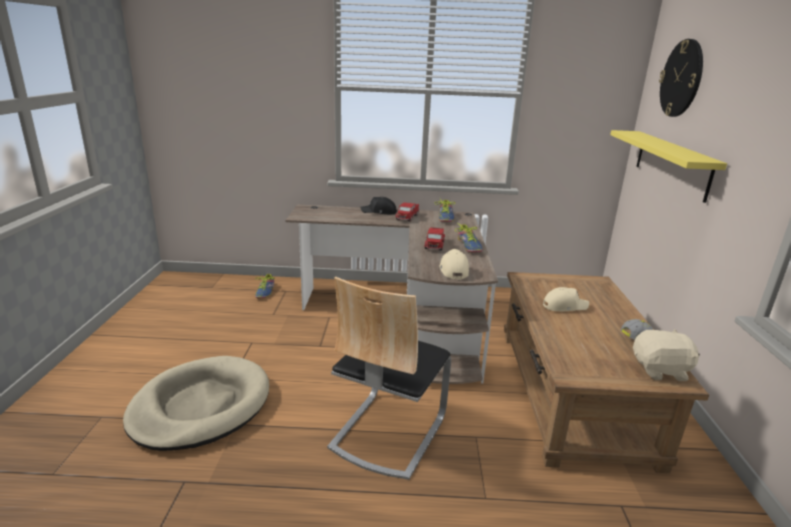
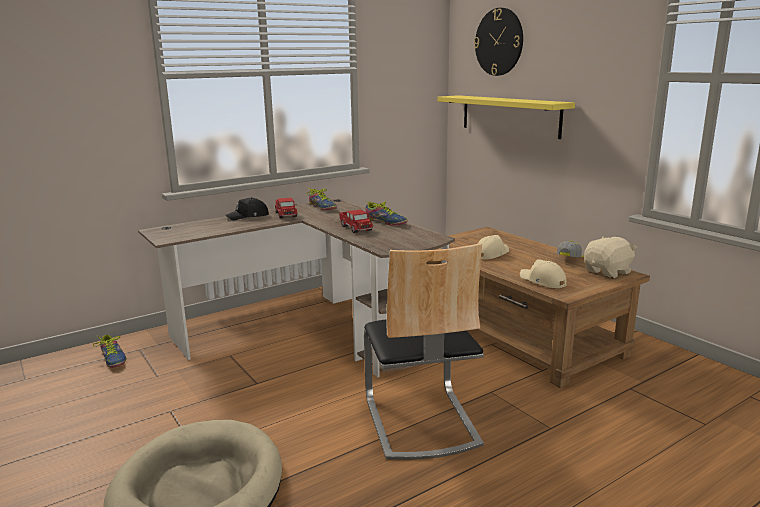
camera: 35 degrees left, 5 degrees down
(453, 270) = (408, 241): beige cap -> beige cap (542, 281)

